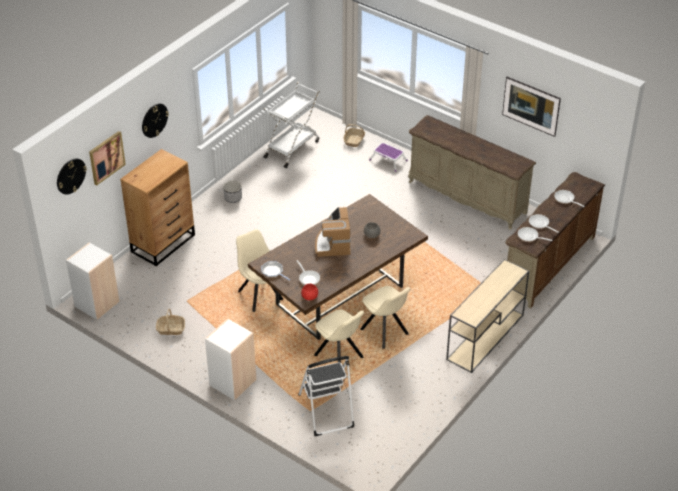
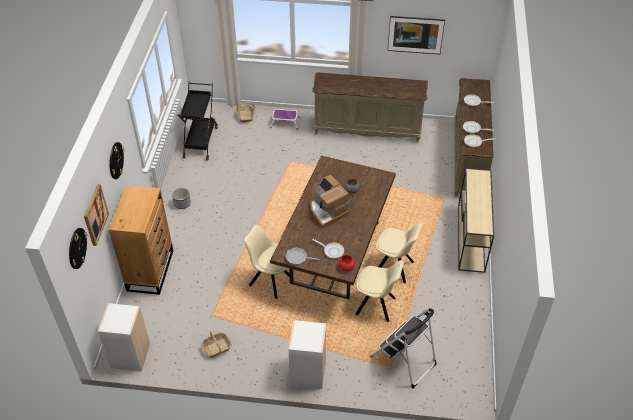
camera: 30 degrees left, 5 degrees up
(292, 149) = (201, 142): white cart -> black cart

